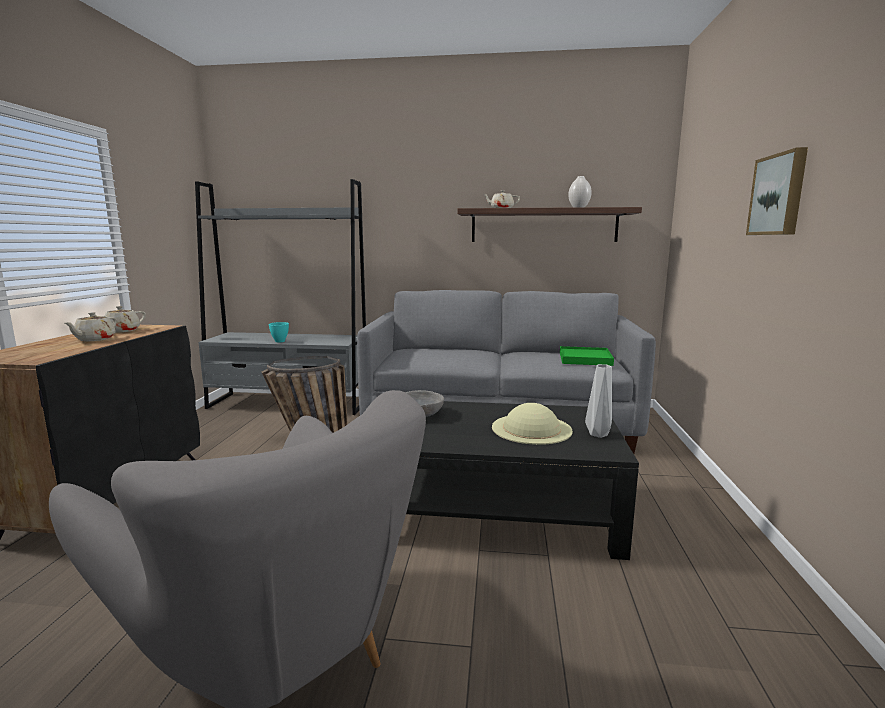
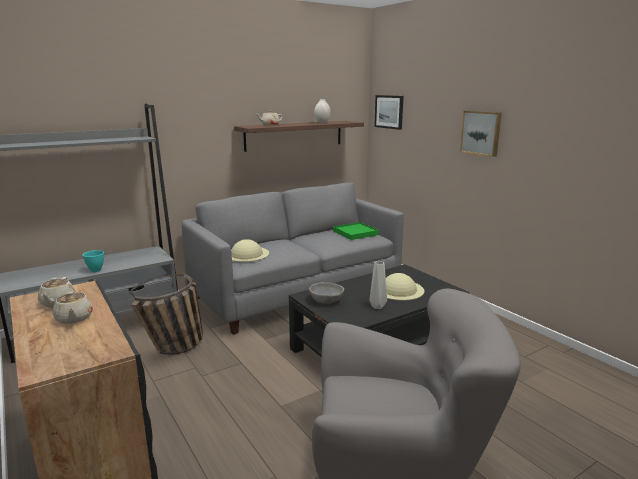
camera: 40 degrees left, 5 degrees up
(417, 353) = (246, 254): none -> beige hat
(598, 435) = (431, 282): grey vase -> grey vase (377, 307)
(689, 191) = (389, 112): none -> picture

